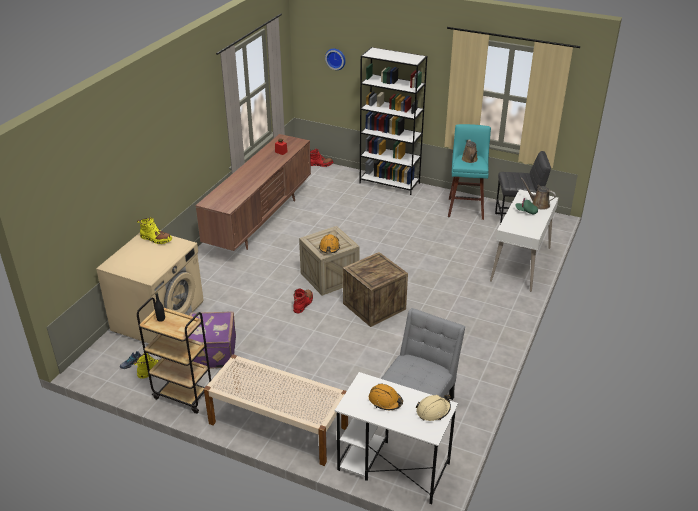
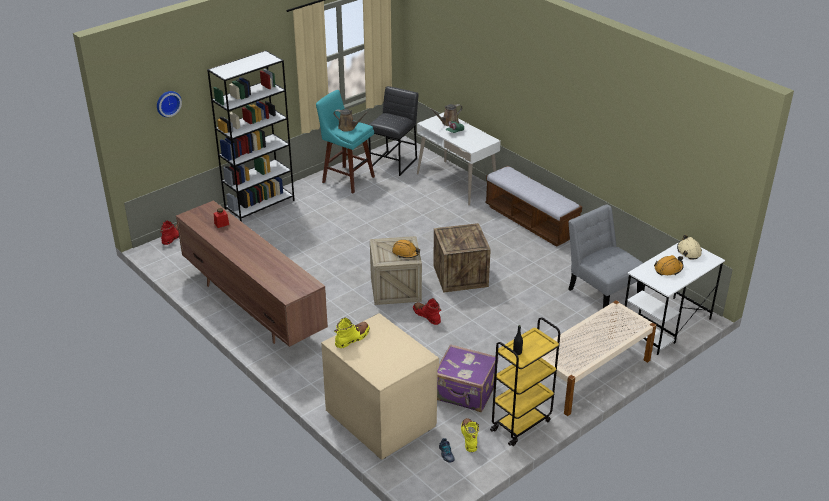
camera: 65 degrees left, 0 degrees up
(182, 397) = (521, 427): brown cart -> yellow cart
(499, 325) = (530, 222): none -> bench

